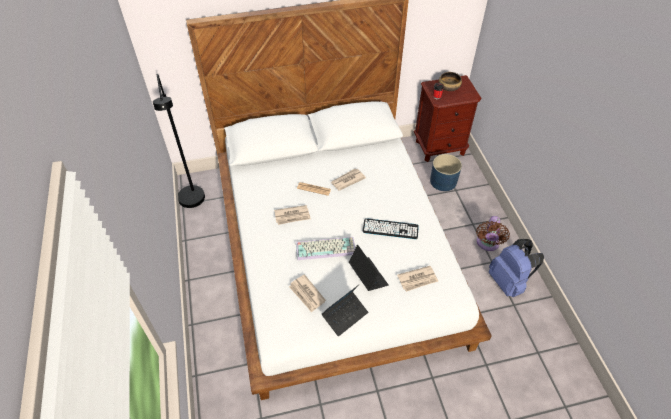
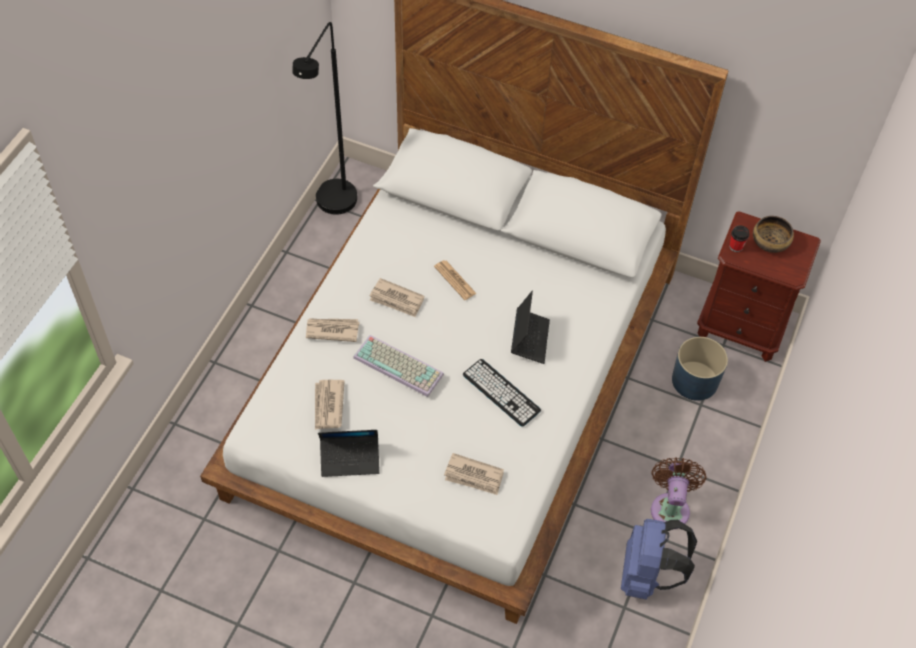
camera: 35 degrees right, 5 degrees up
(347, 180) = (508, 294): newspaper -> newspaper (332, 330)
(368, 276) = (419, 431): laptop -> laptop (529, 339)
(487, 244) = (670, 507): brown fan -> brown fan turned 135 degrees clockwise

